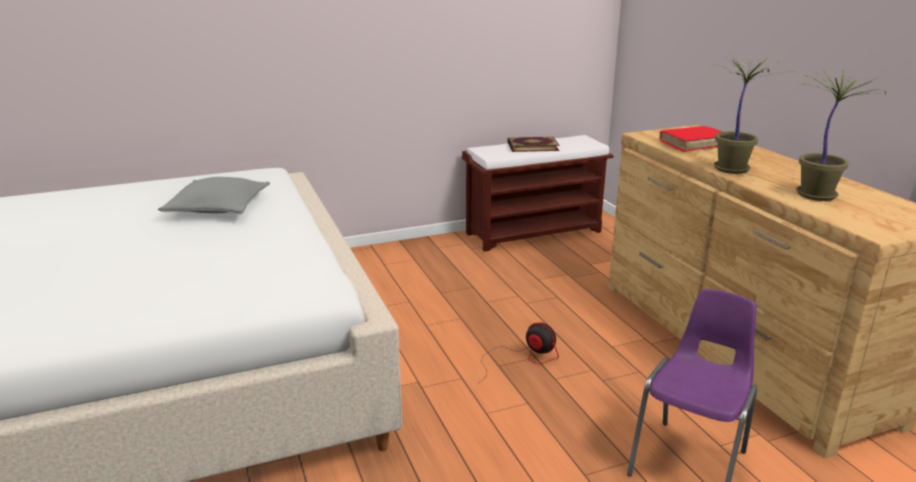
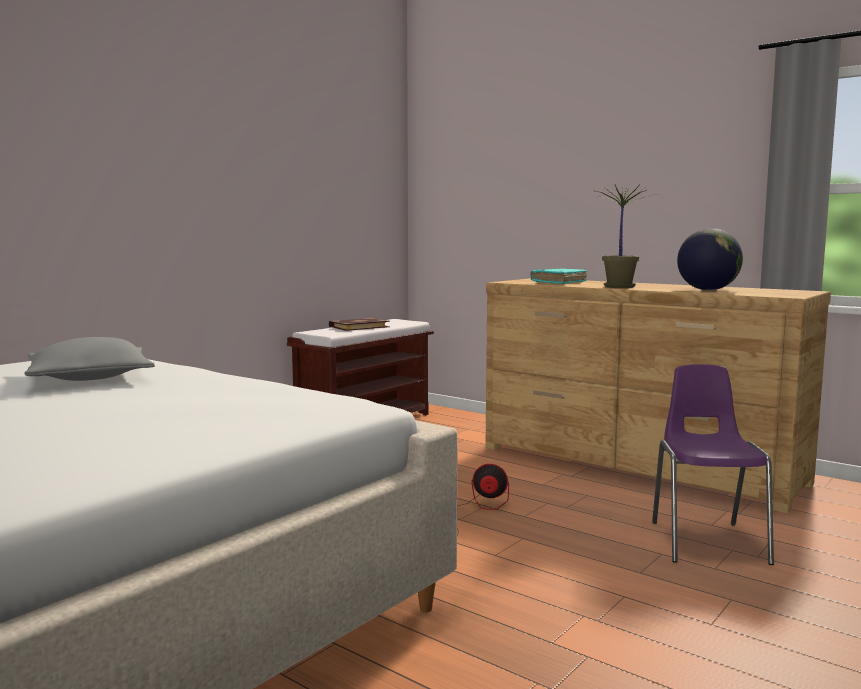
camera: 30 degrees left, 15 degrees down
(693, 145) = (558, 282): red book -> turquoise book
(817, 195) = (708, 290): potted plant -> globe

